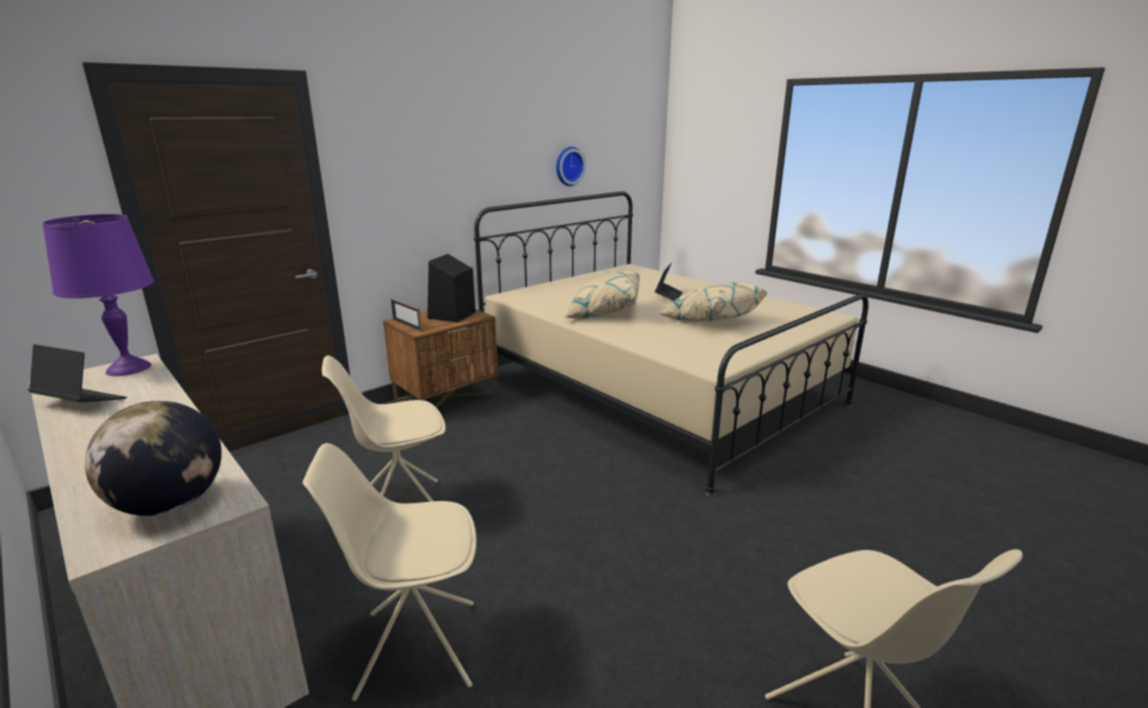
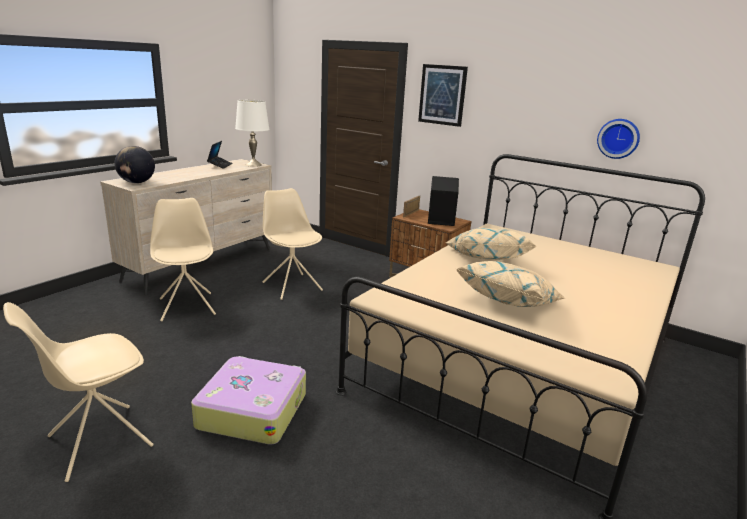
camera: 75 degrees right, 0 degrees up
(129, 368) = (253, 165): purple table lamp -> white table lamp
(383, 148) = (442, 95): none -> picture
(668, 296) = (573, 284): laptop -> none
(753, 561) = (252, 410): none -> suitcase

